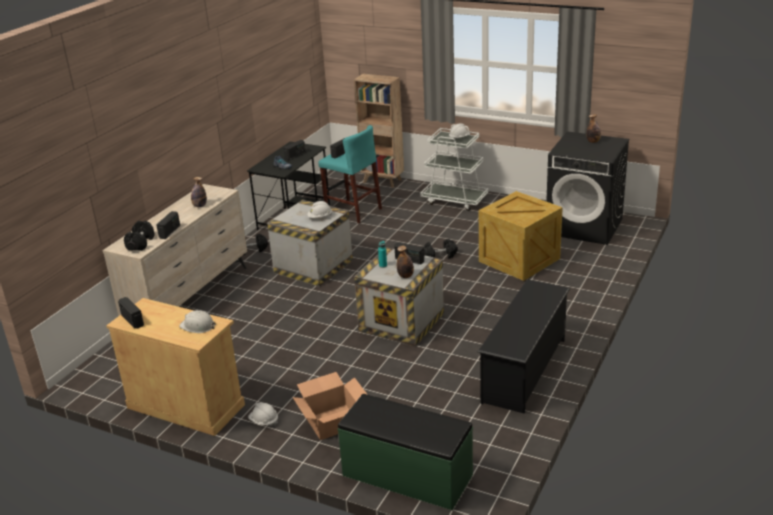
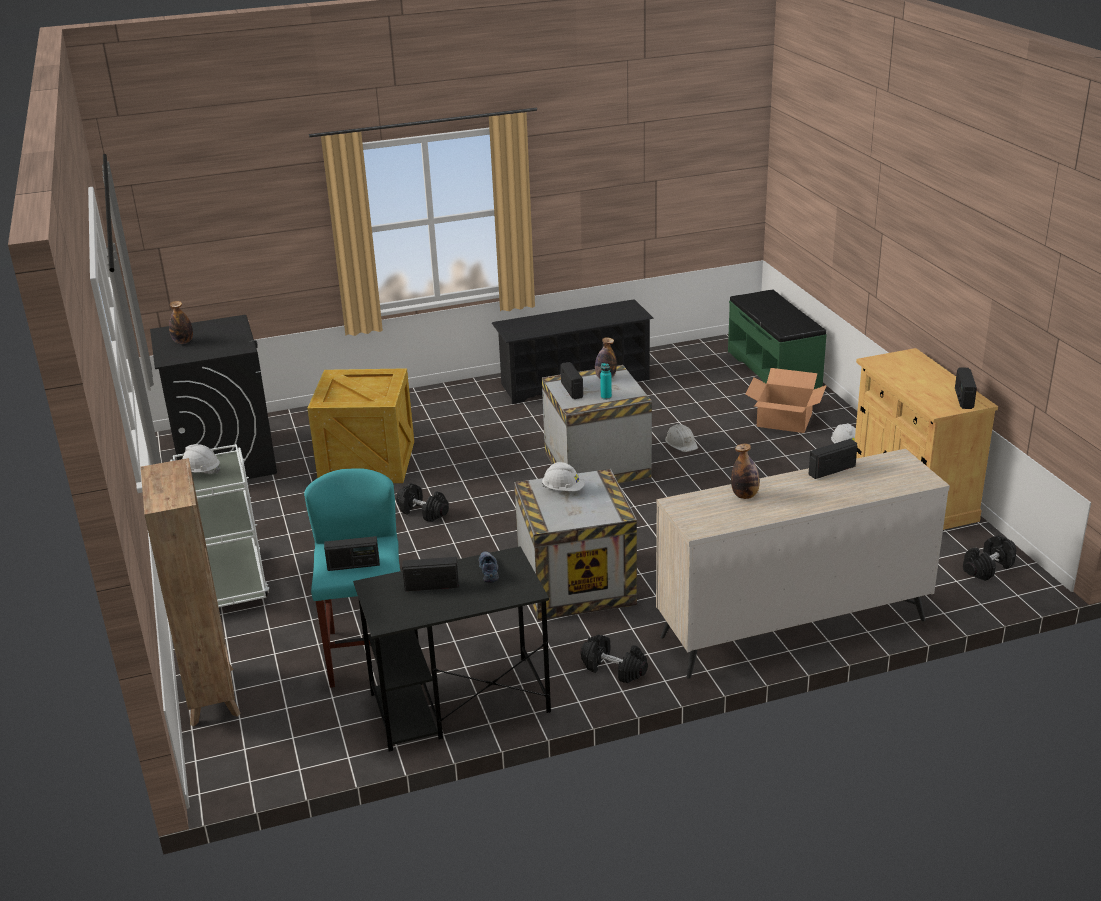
camera: 135 degrees left, 0 degrees up
(140, 243) = (887, 470): black dumbbell -> black dumbbell (987, 568)
(198, 326) = (897, 366): white hard hat -> white hard hat (681, 443)

